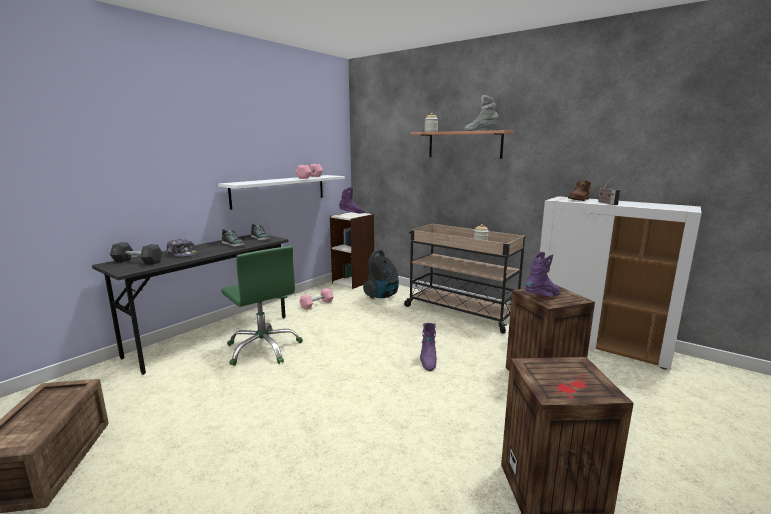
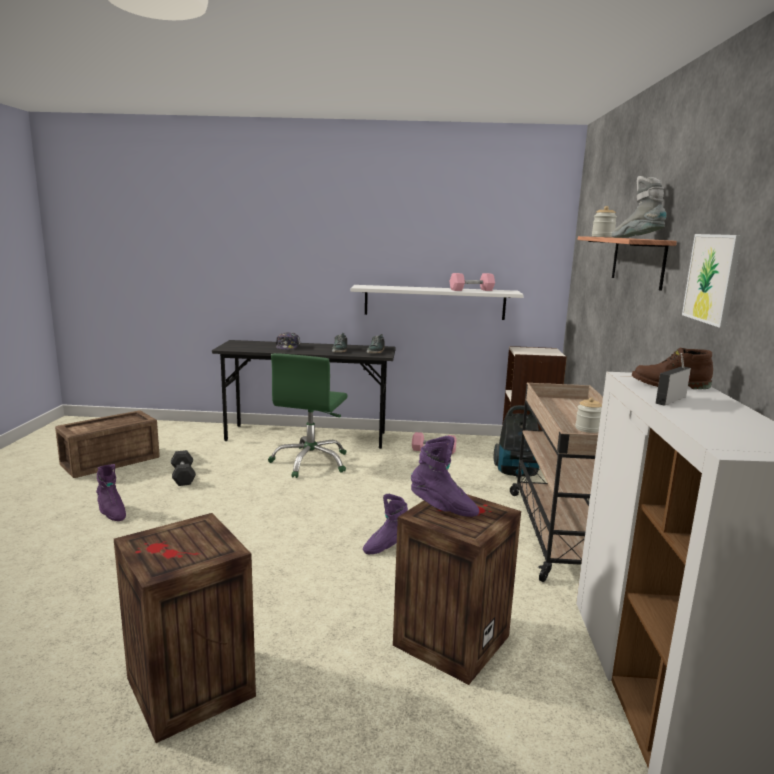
camera: 55 degrees right, 0 degrees up
(137, 262) = (250, 344): grey dumbbell -> grey dumbbell (183, 476)
(352, 213) = (543, 349): purple boot -> purple boot (111, 512)
(559, 147) = (712, 278): none -> picture

